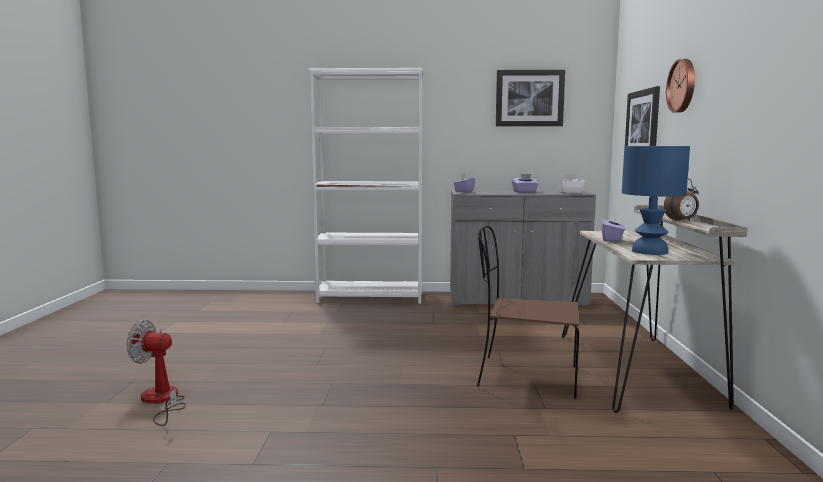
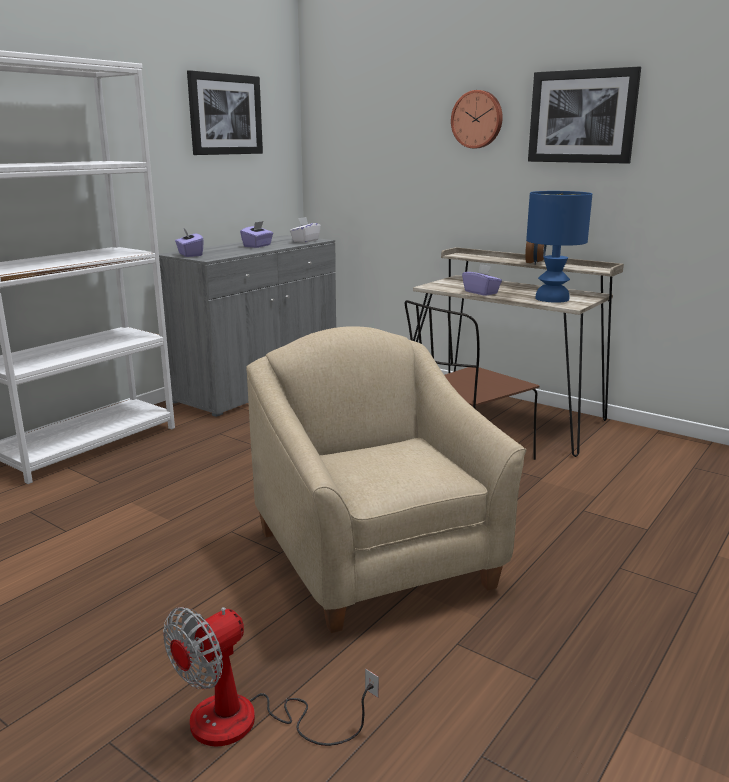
camera: 55 degrees left, 10 degrees up
(341, 387) = (376, 559): none -> beige armchair
(643, 123) = (387, 154): picture -> picture (582, 117)

